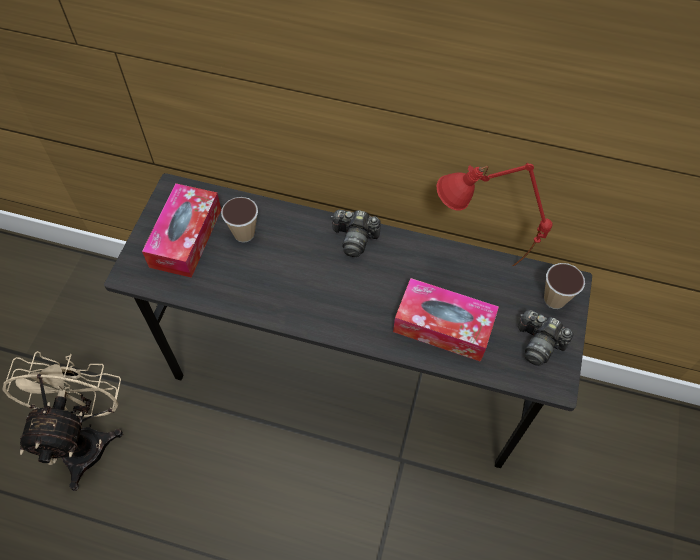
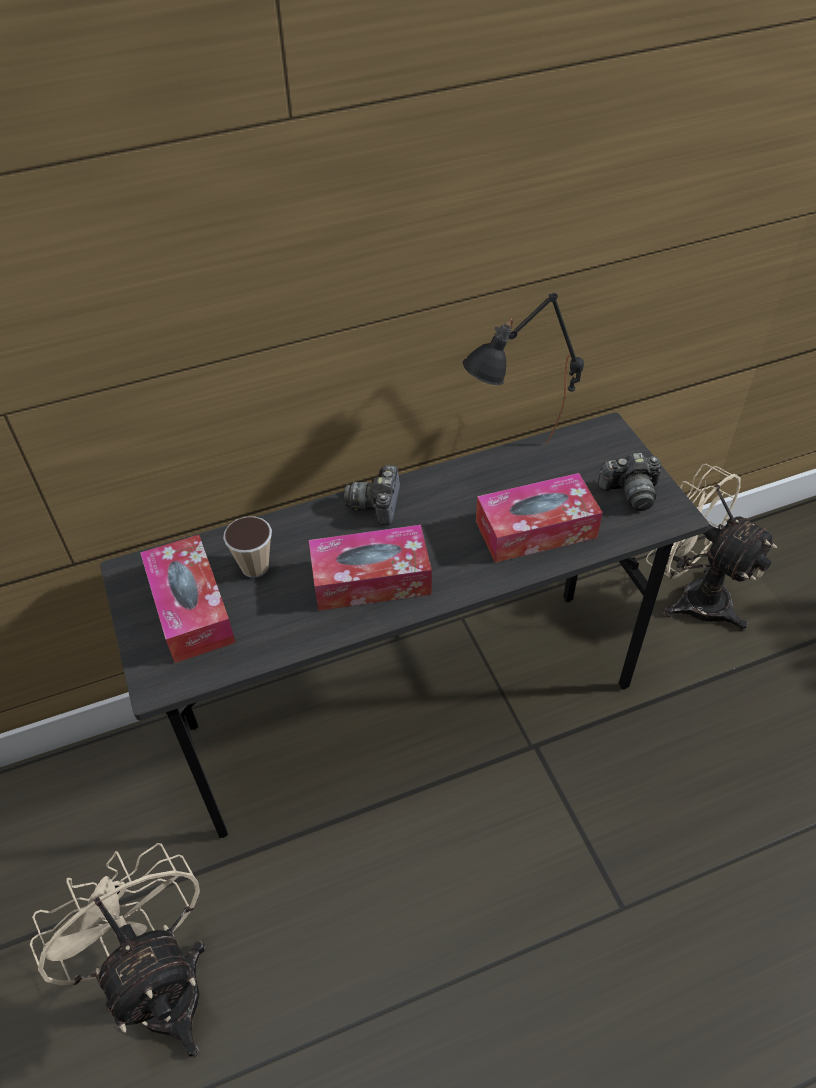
camera: 35 degrees left, 10 degrees down
(304, 289) = (371, 579): none -> tissue box
(355, 238) = (377, 504): camera -> camera turned 120 degrees clockwise
(475, 270) = (517, 466): red table lamp -> black table lamp
(554, 299) = (607, 449): cup -> none
(608, 437) = (692, 596): none -> beige fan

